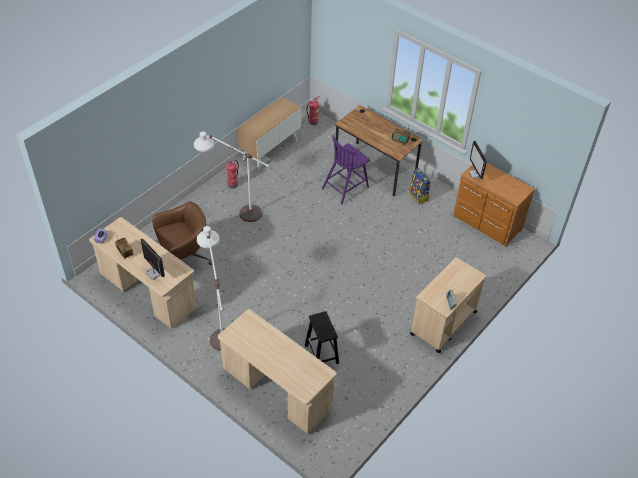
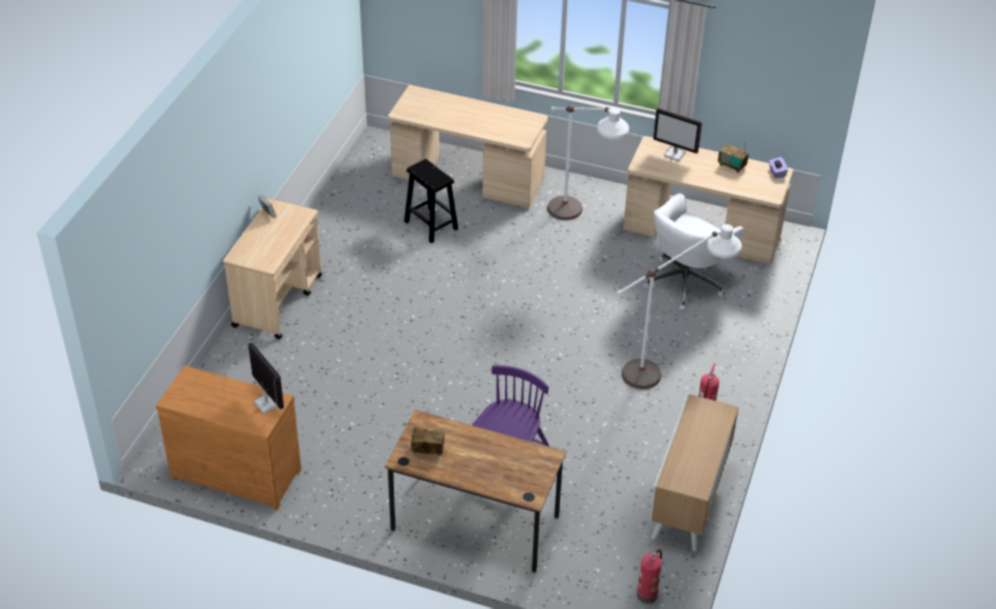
camera: 160 degrees right, 5 degrees down
(184, 260) = (686, 282): brown office chair -> white office chair
(419, 196) = (372, 490): backpack -> none

